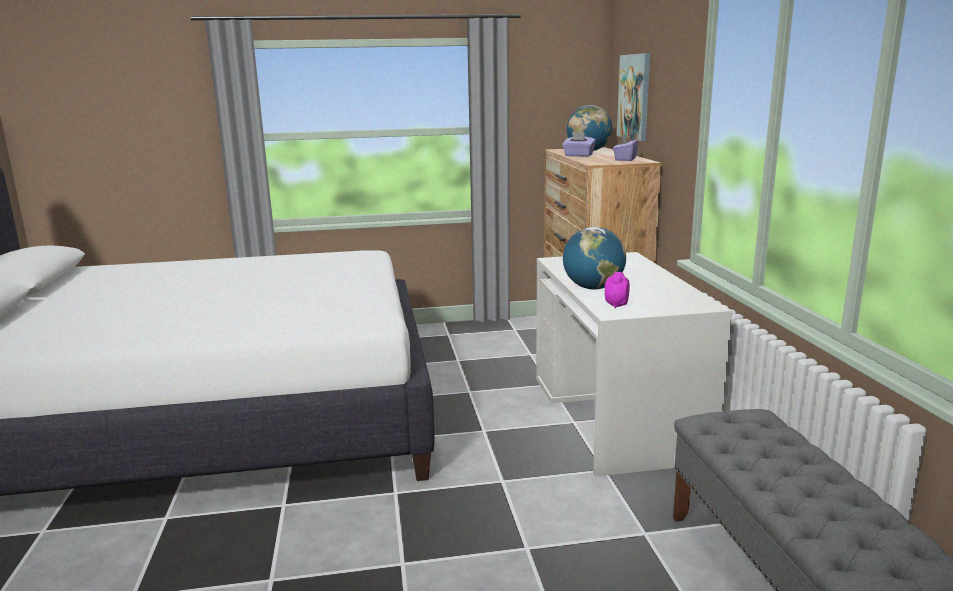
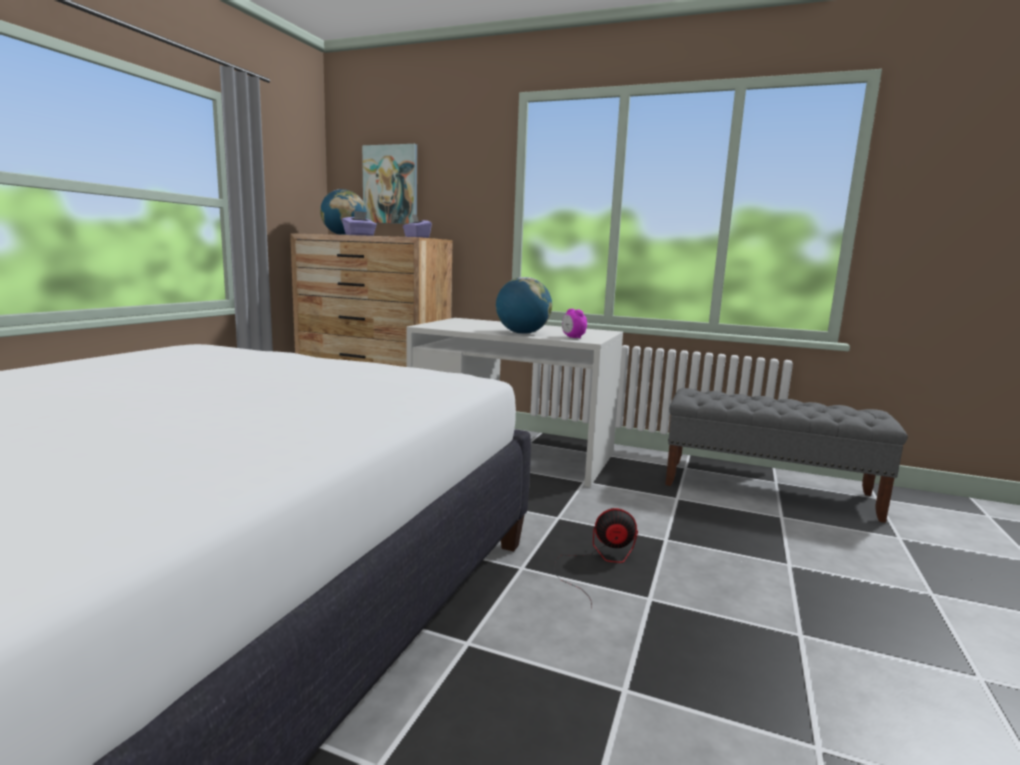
camera: 60 degrees left, 5 degrees down
(441, 523) = (599, 561): none -> fan

